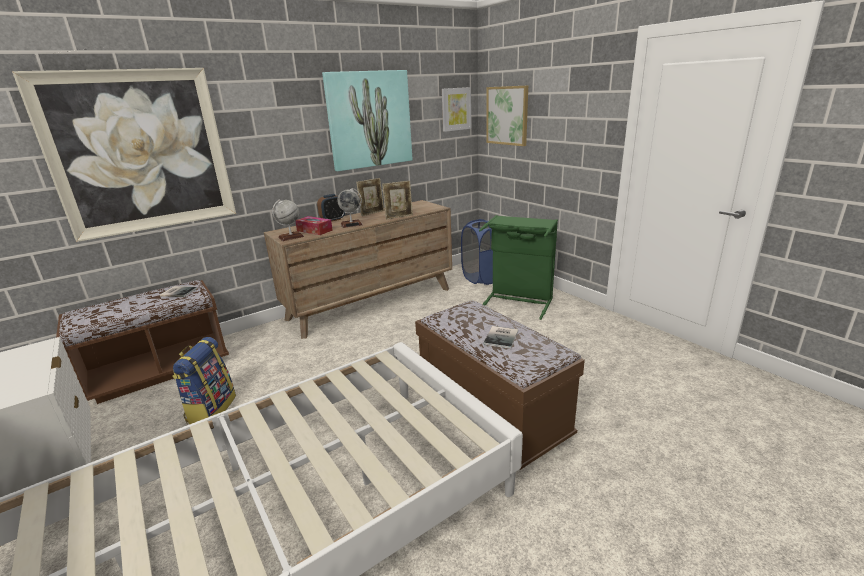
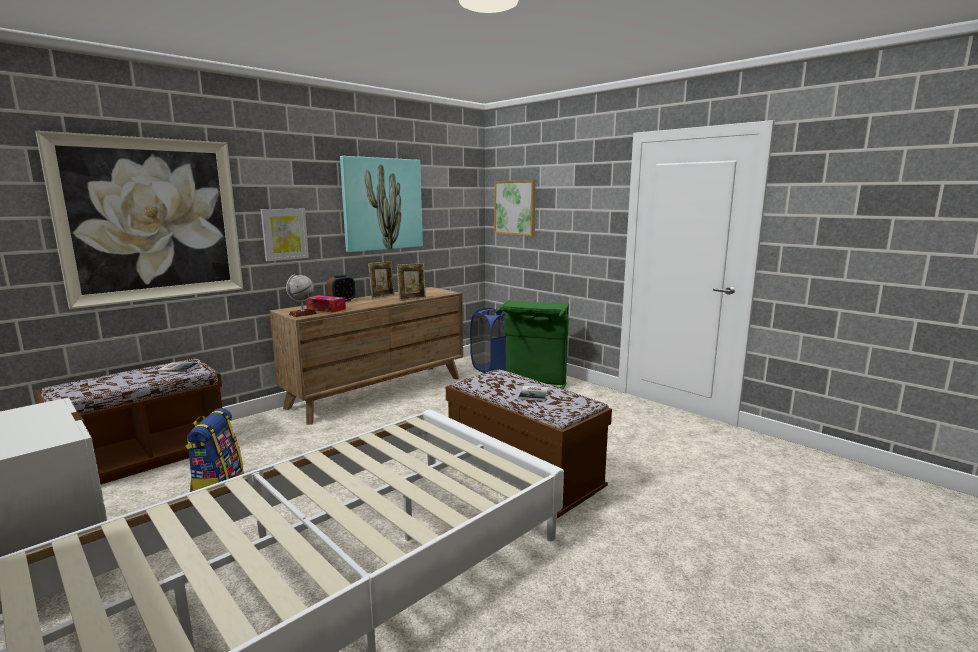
camera: 10 degrees left, 10 degrees down
(351, 224) = (364, 304): globe -> none
(456, 109) = (464, 200): picture -> picture (284, 234)

